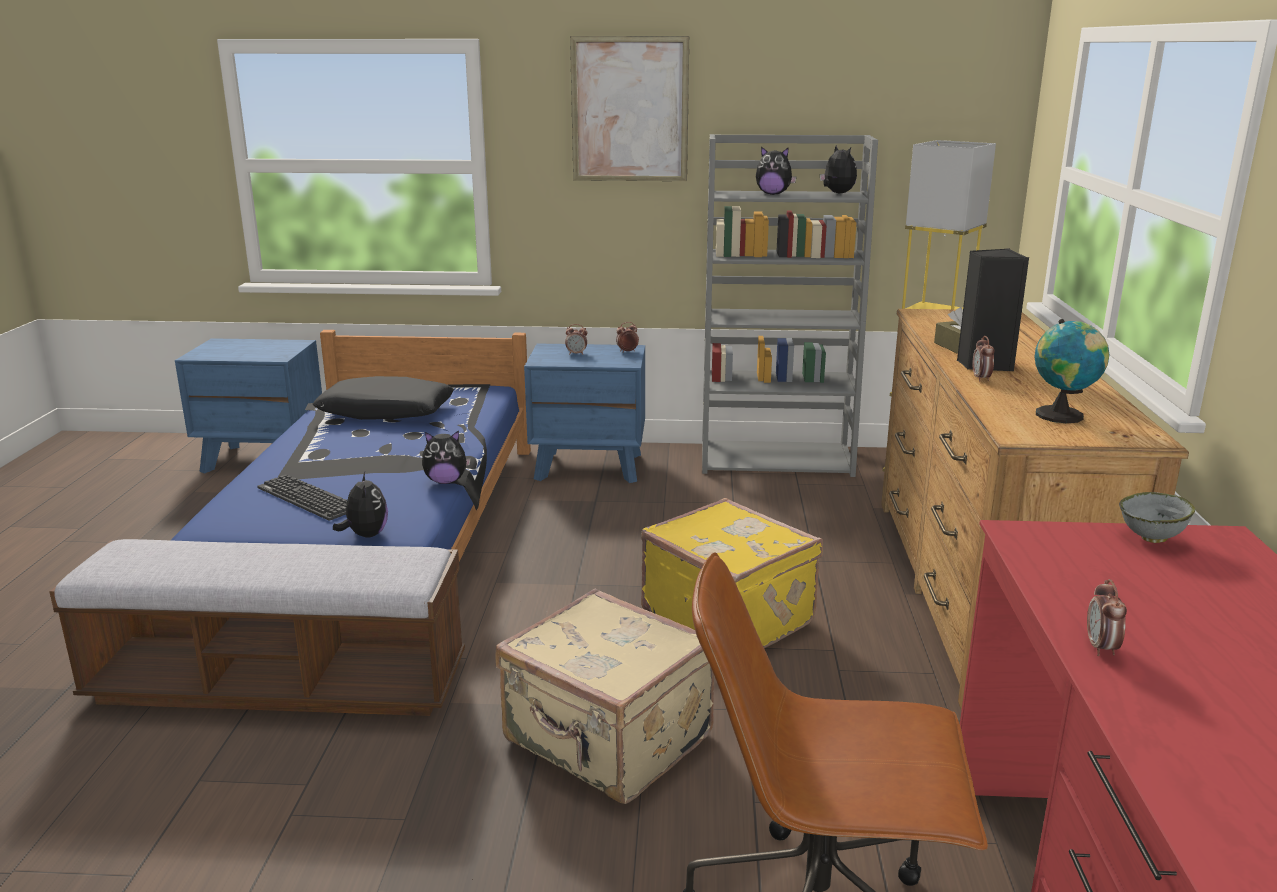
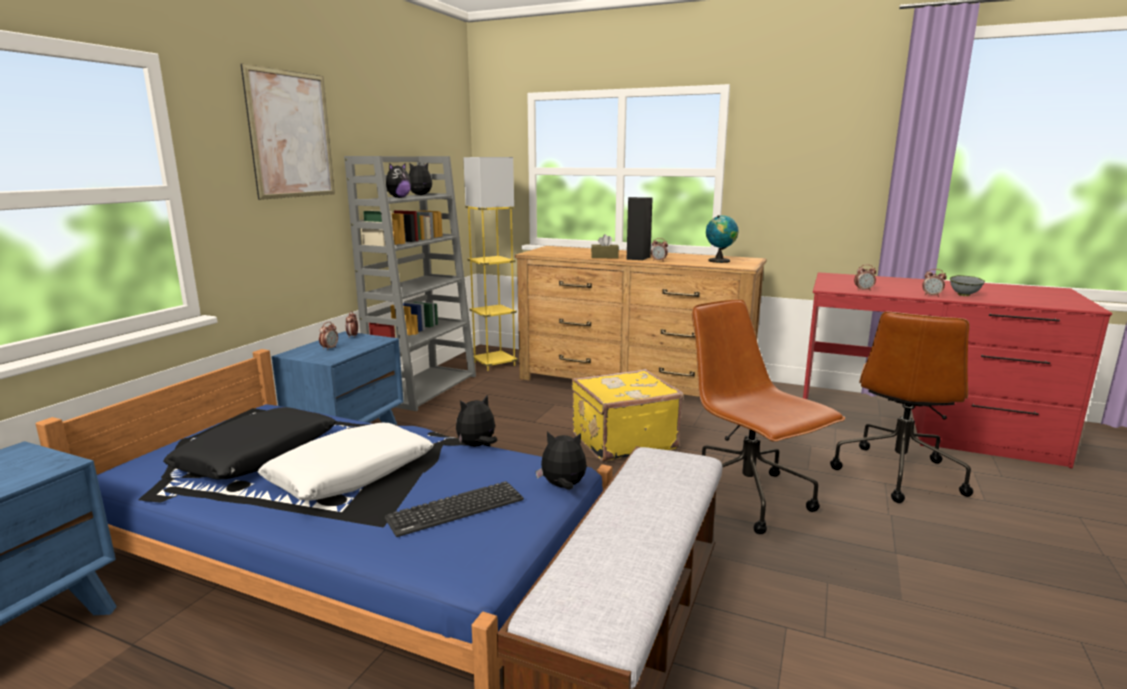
camera: 70 degrees left, 5 degrees down
(364, 449) = (351, 474): none -> white pillow
(446, 481) = (477, 446): plush toy -> plush toy turned 135 degrees counterclockwise
(607, 741) = (748, 499): beige suitcase -> brown office chair
(1056, 568) = (863, 290): none -> alarm clock
(1152, 539) = (832, 279): grey bowl -> grey bowl (964, 295)

